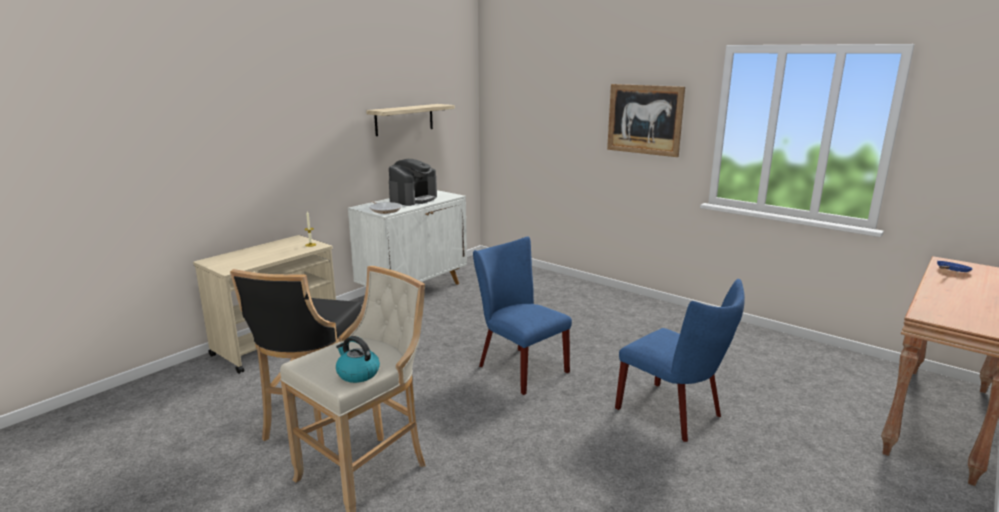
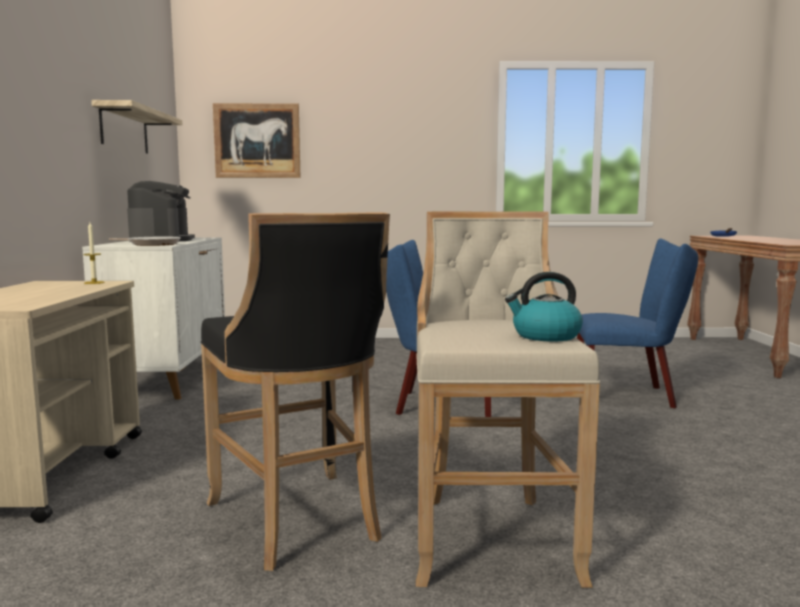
camera: 40 degrees left, 10 degrees down
(644, 119) = (418, 140): picture -> picture (257, 141)

